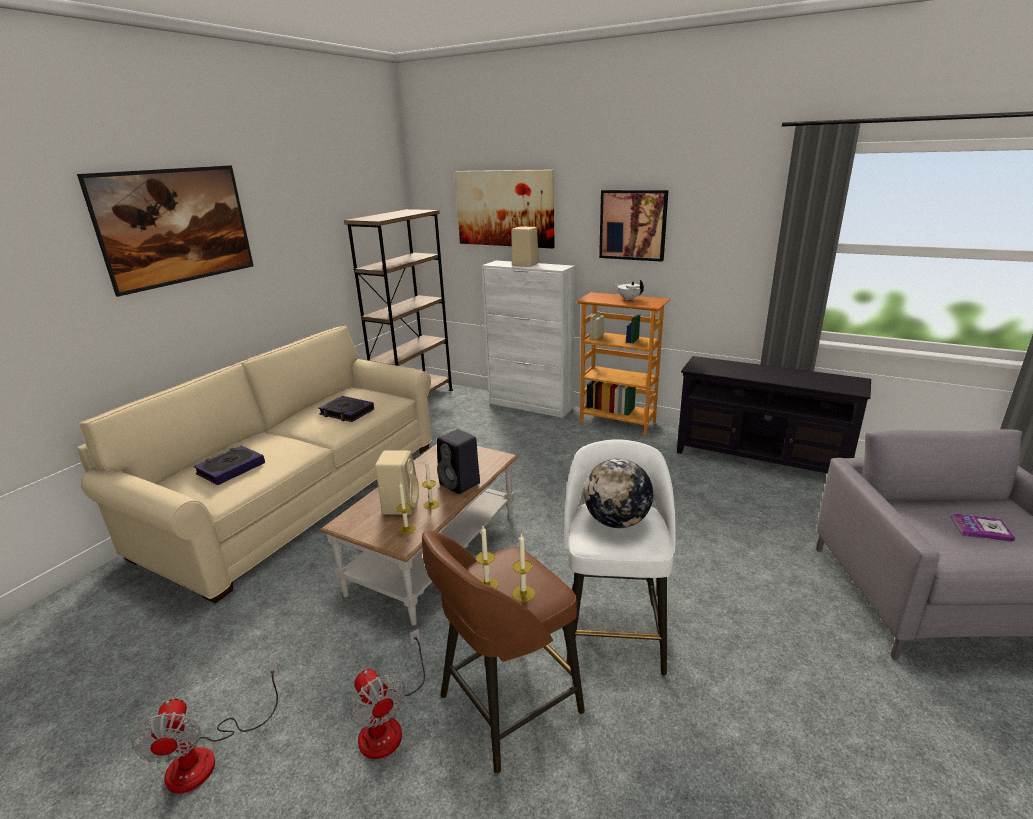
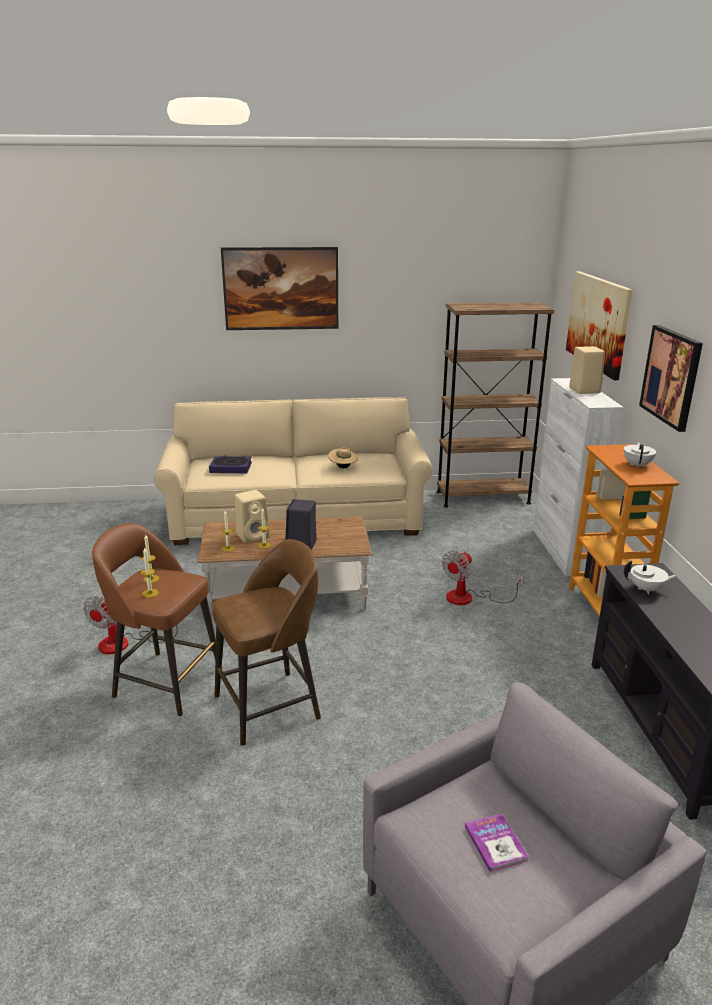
camera: 55 degrees right, 0 degrees up
(208, 756) = (73, 599): fan -> fan (469, 598)
(347, 412) = (343, 467): book -> beige hat
(614, 631) = (270, 706): white stool -> brown stool
(617, 521) = (262, 604): globe -> none
(724, 370) = (647, 589): none -> white teapot

